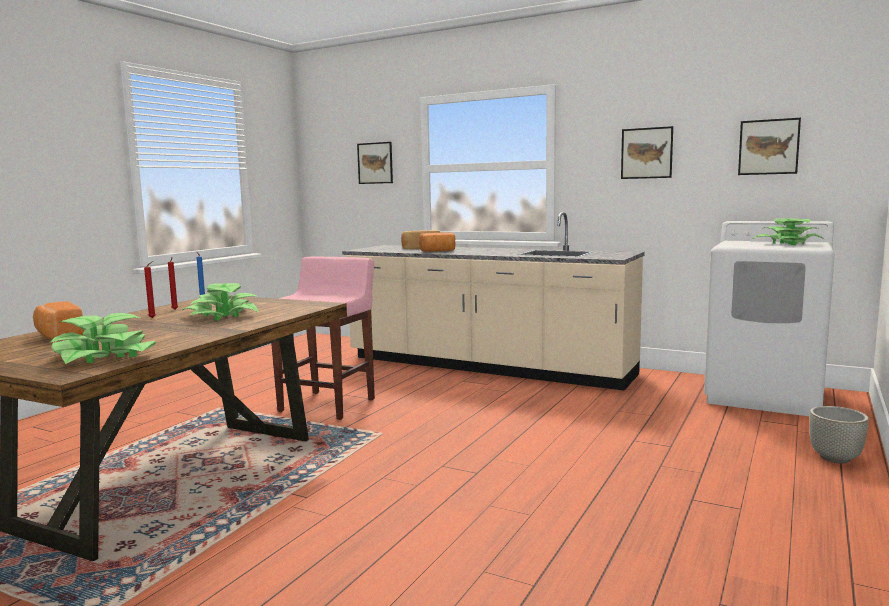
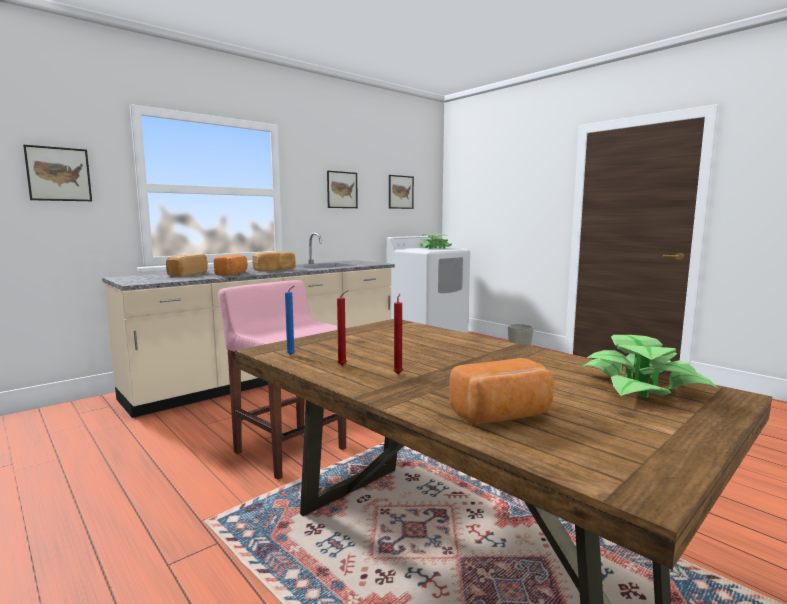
camera: 70 degrees left, 0 degrees up
(222, 316) = (422, 349): potted plant -> none
(484, 252) = (275, 270): none -> bread

